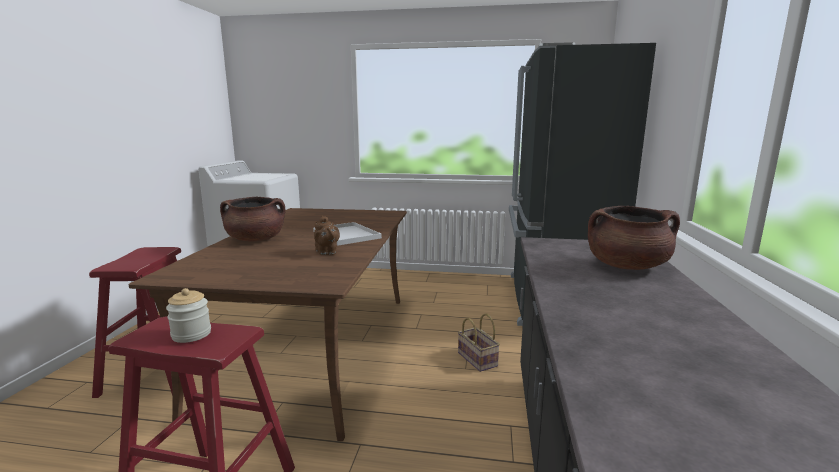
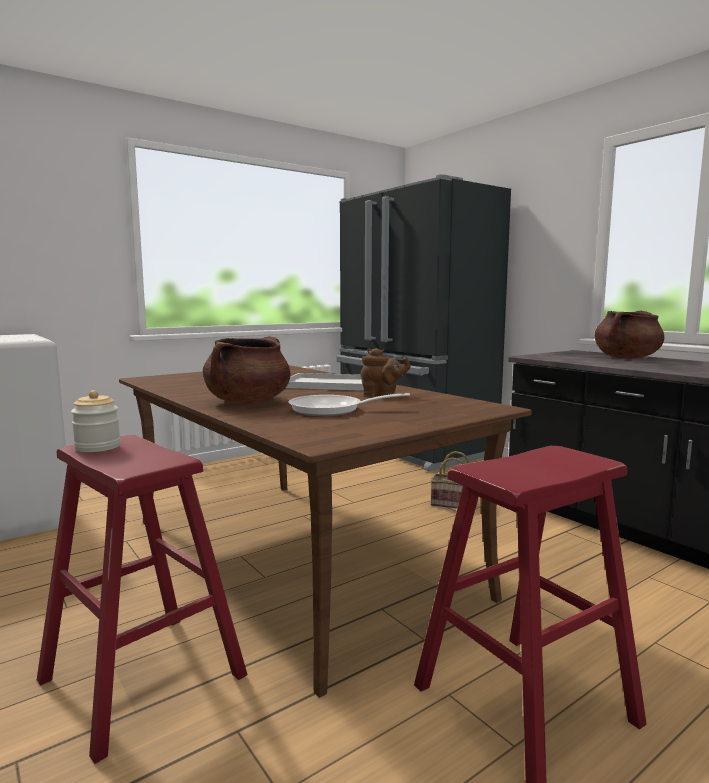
camera: 45 degrees left, 5 degrees down
(191, 334) = (538, 464): jar -> jar (97, 447)
(256, 257) = (332, 410): none -> frying pan

